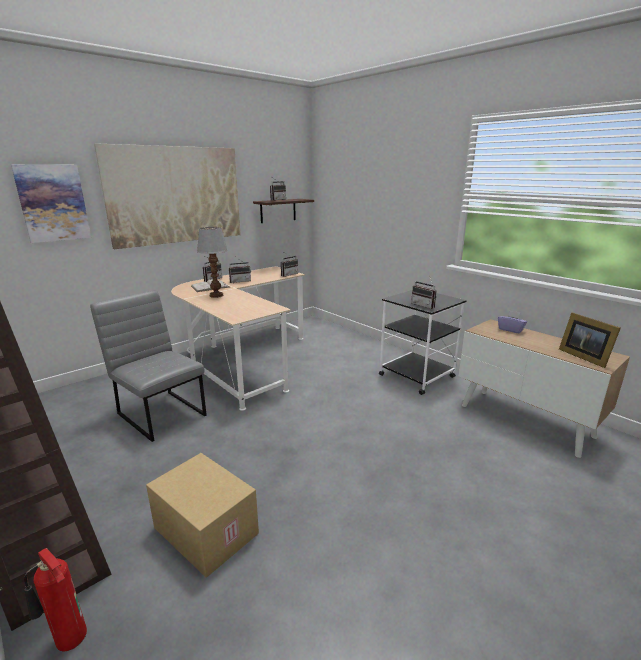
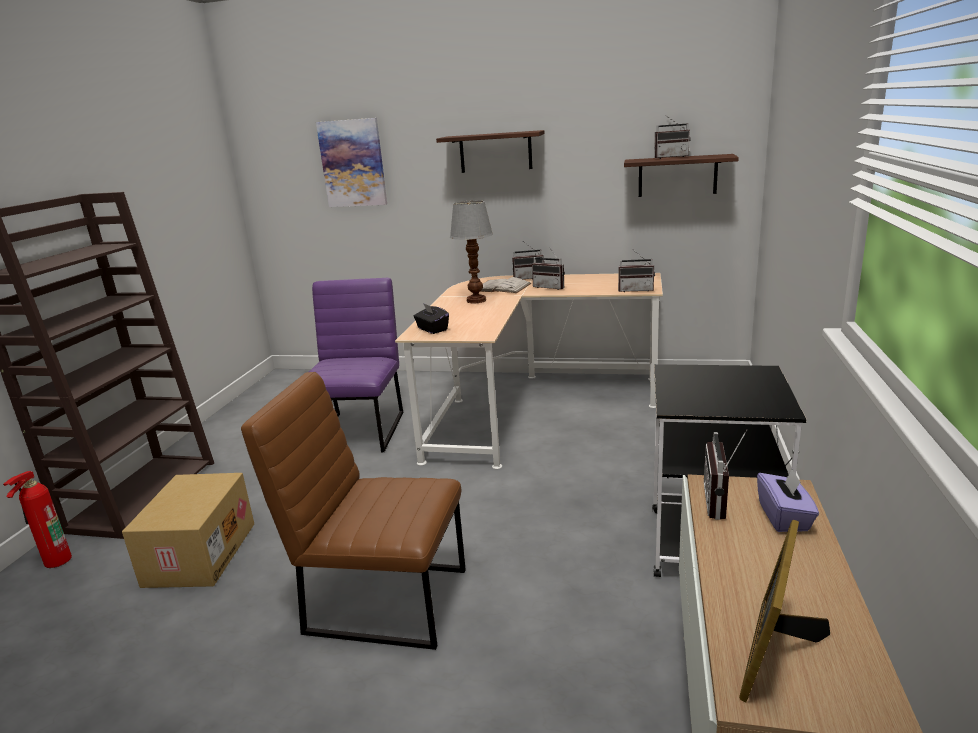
camera: 55 degrees right, 0 degrees up
(161, 413) = (361, 430): grey chair -> purple chair
(176, 195) = (495, 152): picture -> shelf
(238, 313) = (432, 329): none -> black tissue box
(357, 467) = (383, 599): none -> brown chair
(424, 305) = (684, 399): radio -> radio (723, 502)

